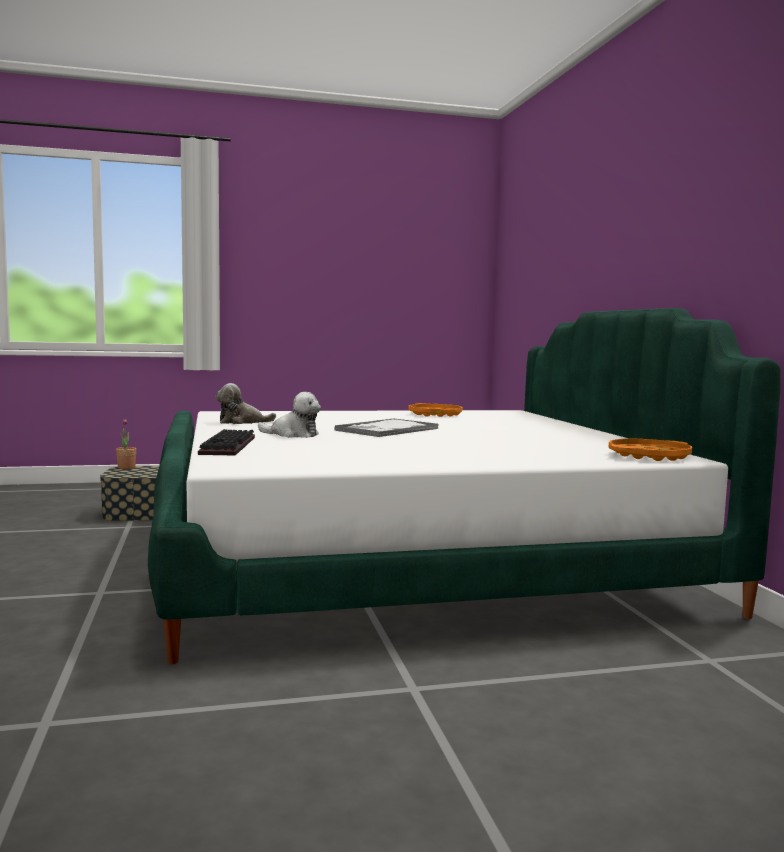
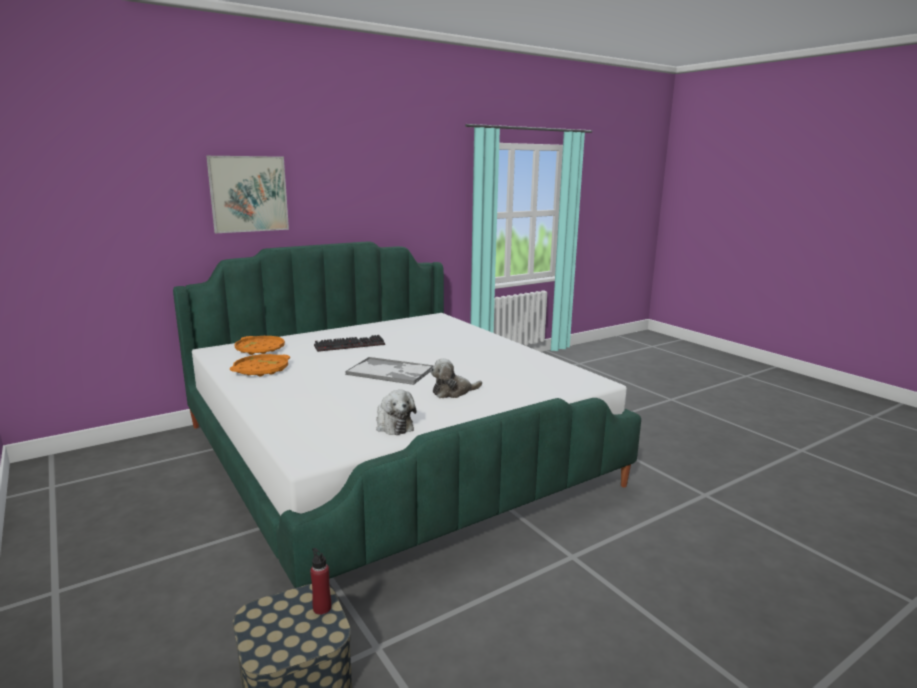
camera: 110 degrees left, 10 degrees up
(126, 467) = (261, 653): potted plant -> none
(138, 475) = (322, 608): none -> red bottle
(230, 446) = (530, 397): keyboard -> keyboard (350, 345)
(293, 435) = (453, 392): plush toy -> plush toy turned 105 degrees counterclockwise
(598, 245) = (249, 194): none -> picture
(649, 456) = (438, 320): orange tray -> orange tray (260, 349)

